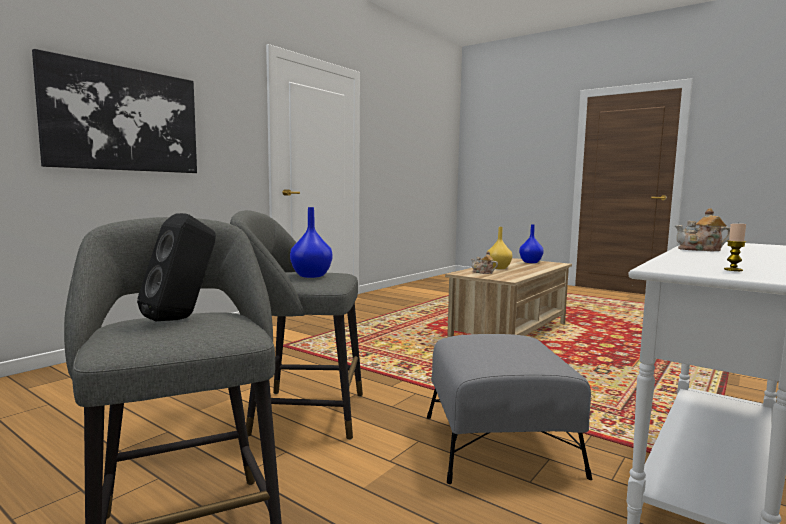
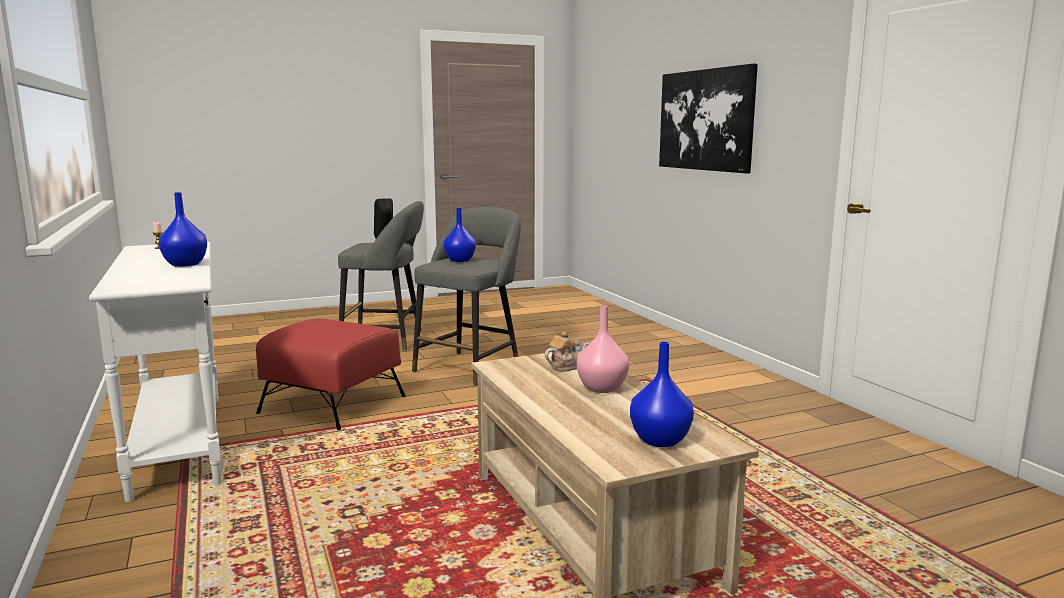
camera: 120 degrees right, 5 degrees up
(498, 268) = (602, 388): yellow vase -> pink vase
(499, 445) = (332, 404): grey ottoman -> red ottoman
(701, 250) = (184, 264): teapot -> blue vase

